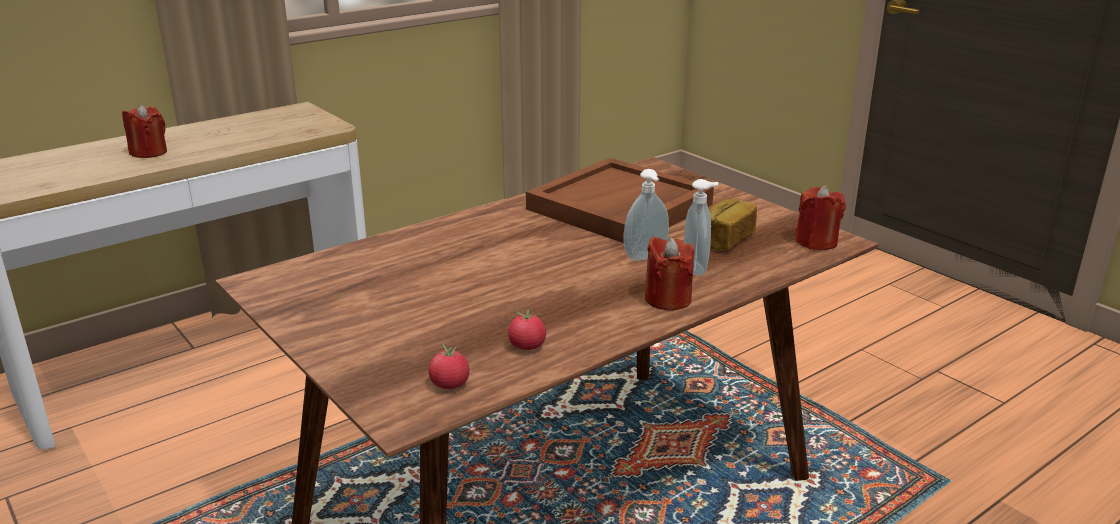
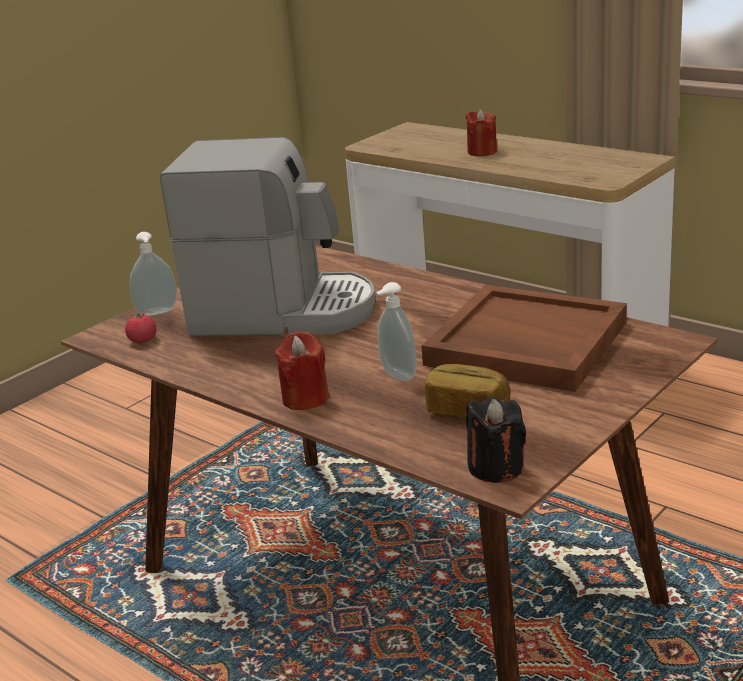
camera: 80 degrees right, 0 degrees up
(452, 295) = (283, 312): none -> coffee machine
(527, 346) = (203, 355): tomato -> none
(697, 269) = (382, 404): soap dispenser -> soap dispenser (158, 313)
(816, 242) = (496, 468): red candle -> black candle

